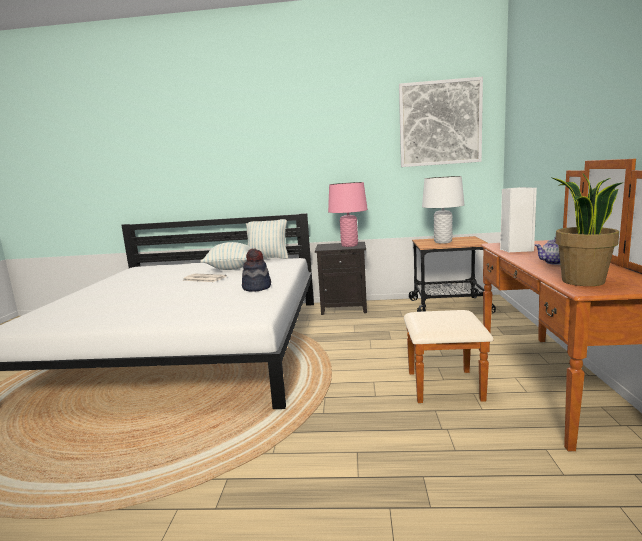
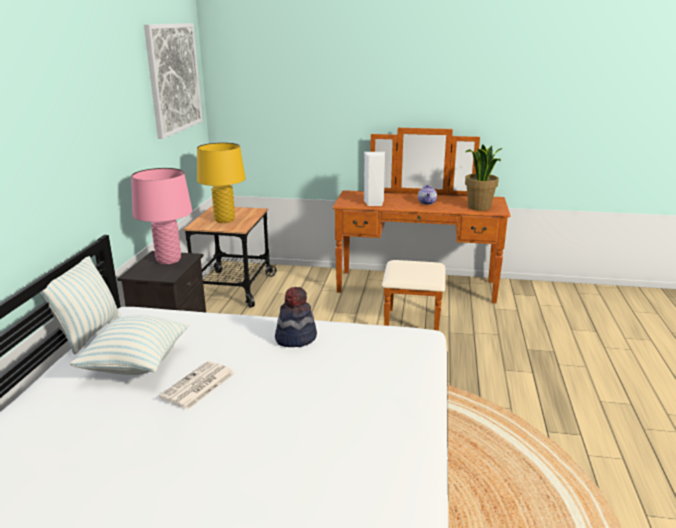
camera: 85 degrees left, 10 degrees up
(443, 242) = (224, 220): white table lamp -> yellow table lamp

